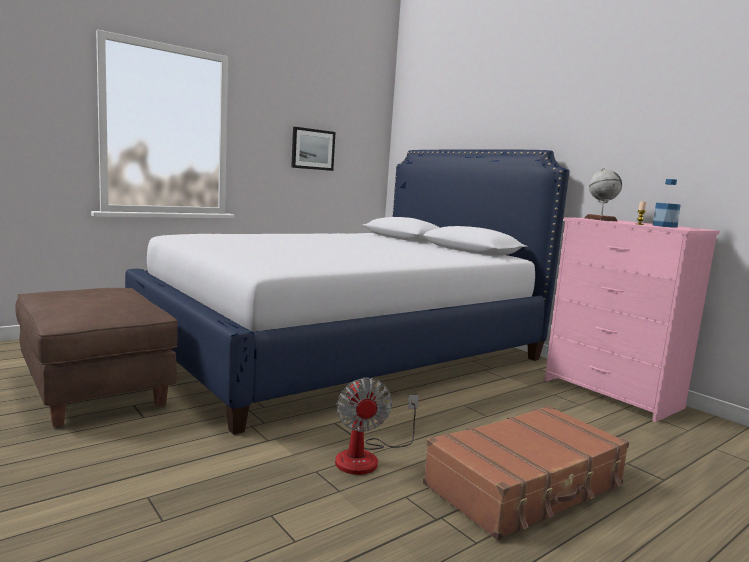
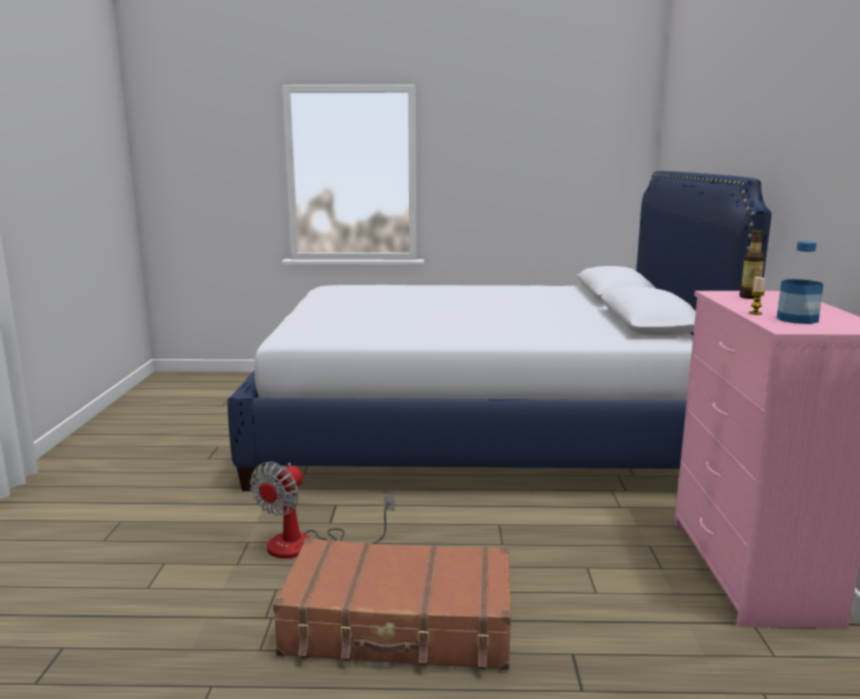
camera: 40 degrees right, 5 degrees up
(95, 390) = (213, 427): brown ottoman -> none
(312, 149) = (529, 178): picture -> none
(600, 219) = (749, 297): globe -> bottle

